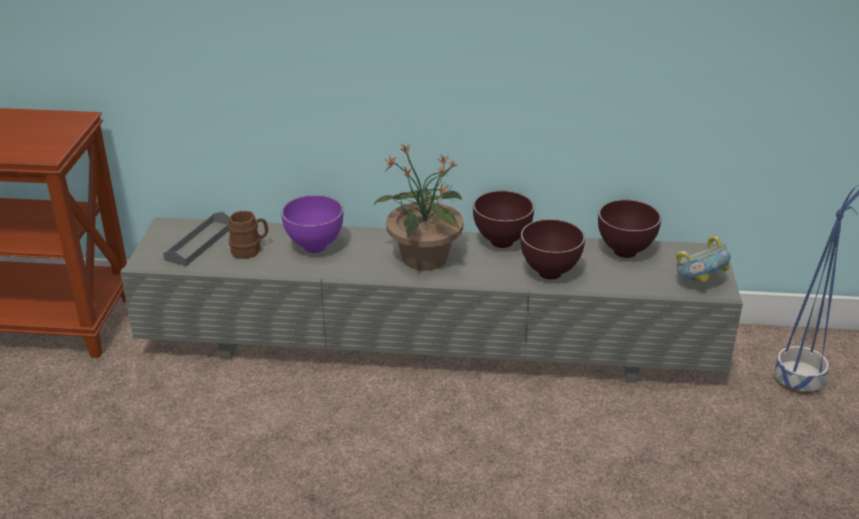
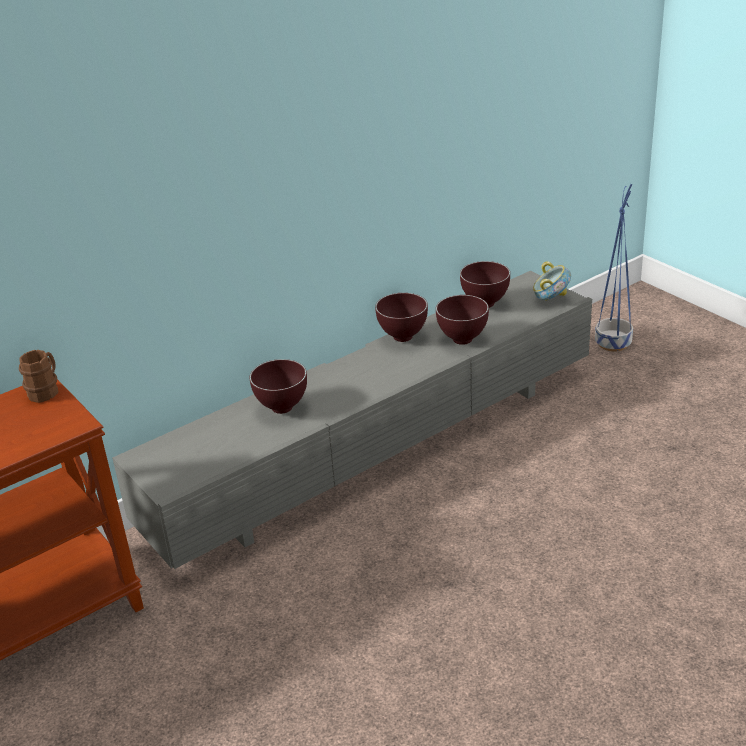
camera: 40 degrees left, 0 degrees up
(200, 242) = (187, 453): grey tray -> none
(250, 249) = (235, 436): brown mug -> brown mug (46, 390)
(315, 247) = (281, 408): purple bowl -> brown bowl
(424, 259) = (370, 374): potted plant -> none

